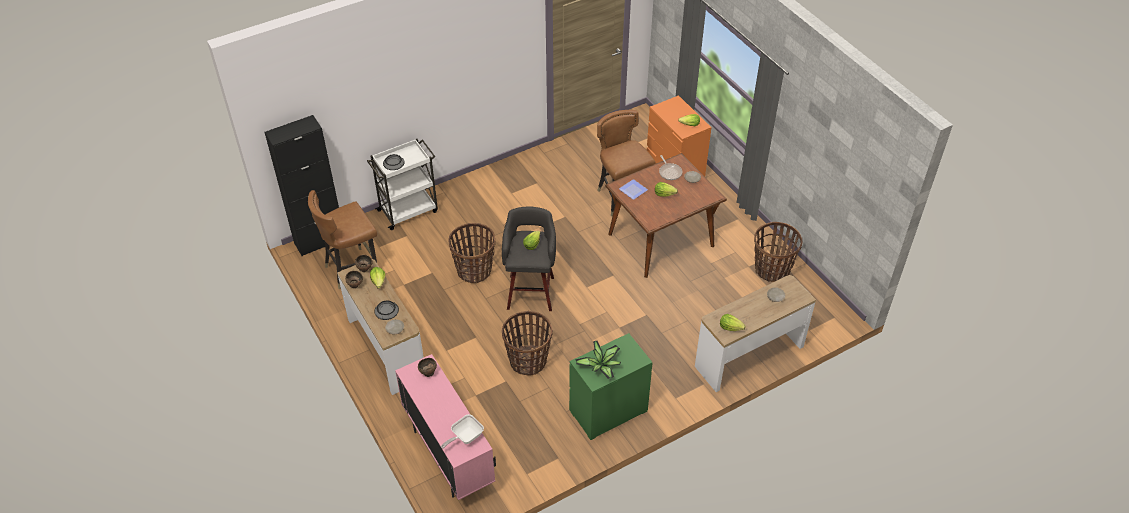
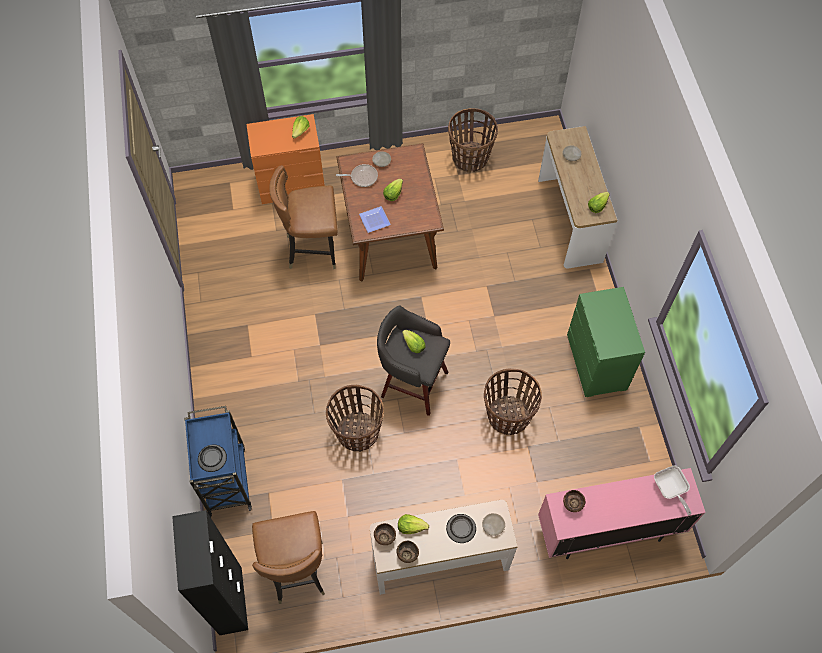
camera: 70 degrees left, 15 degrees up
(409, 210) = (226, 479): white cart -> blue cart
(601, 366) = (615, 332): potted plant -> none

